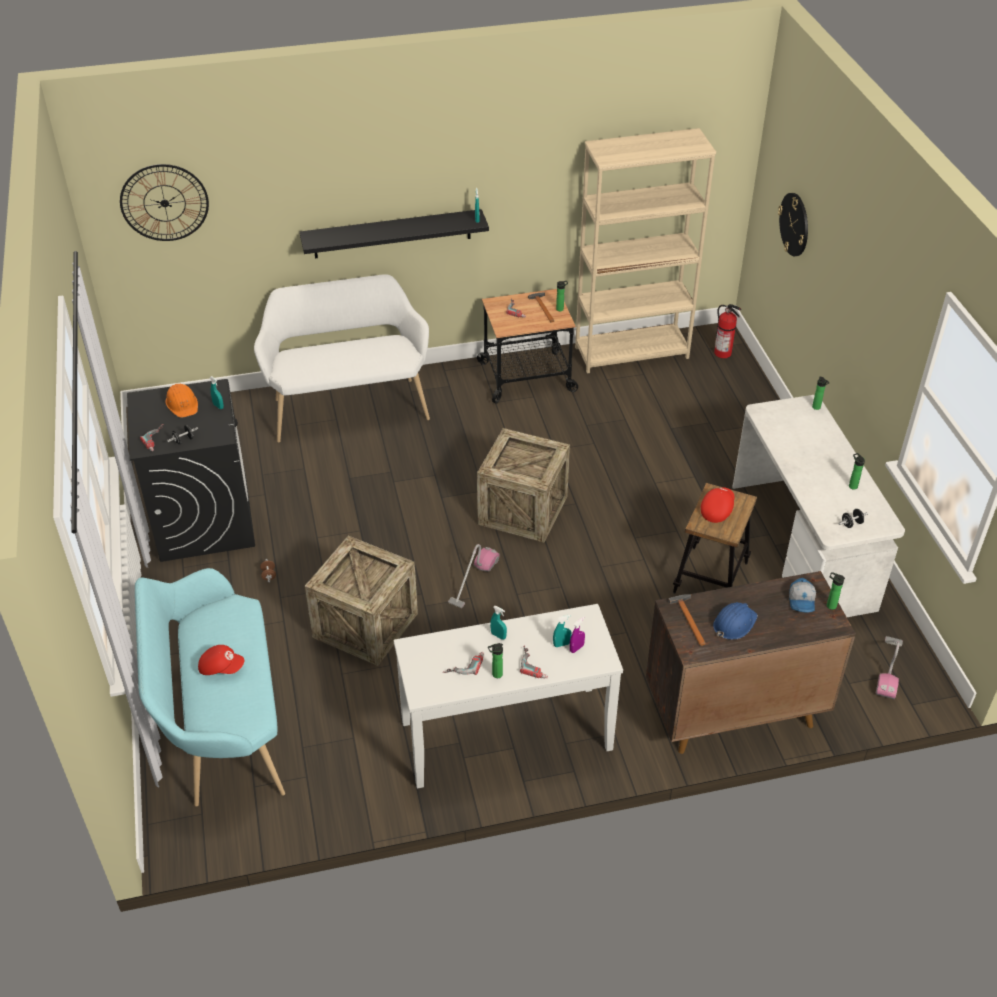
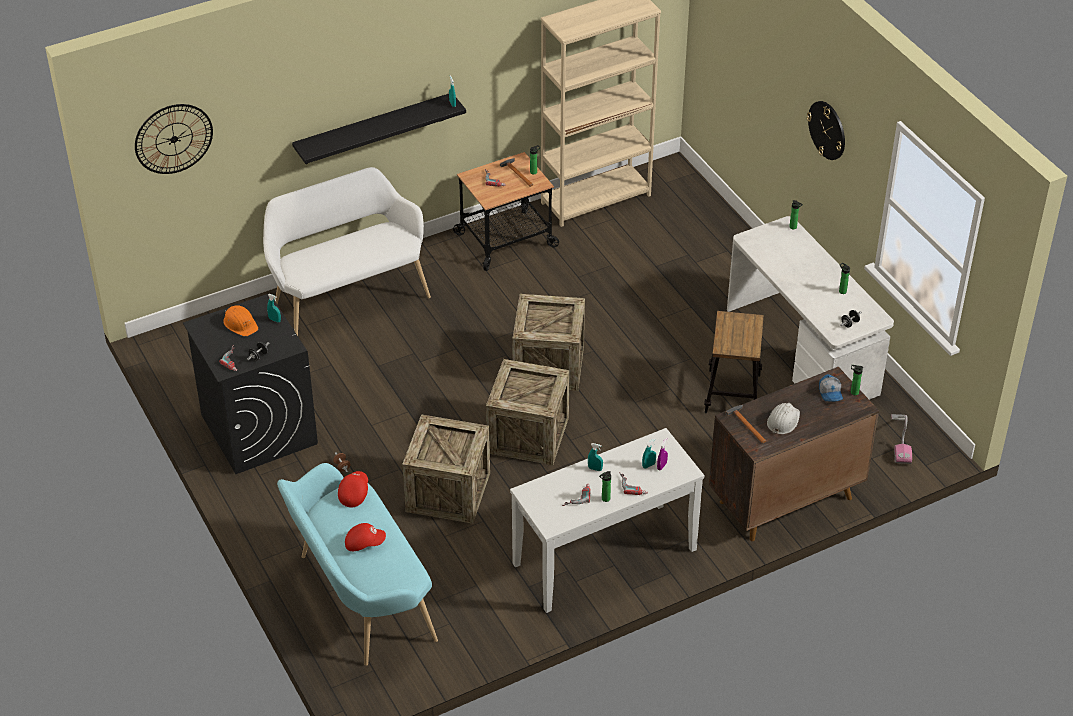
camera: 15 degrees left, 0 degrees up
(473, 580) = (528, 435): vacuum cleaner -> crate
(717, 509) = (733, 332): red cap -> red cap (353, 493)
(723, 353) = (680, 185): fire extinguisher -> none
(734, 623) = (783, 421): blue hard hat -> white hard hat
(794, 224) = (739, 64): wall clock -> wall clock (827, 130)

